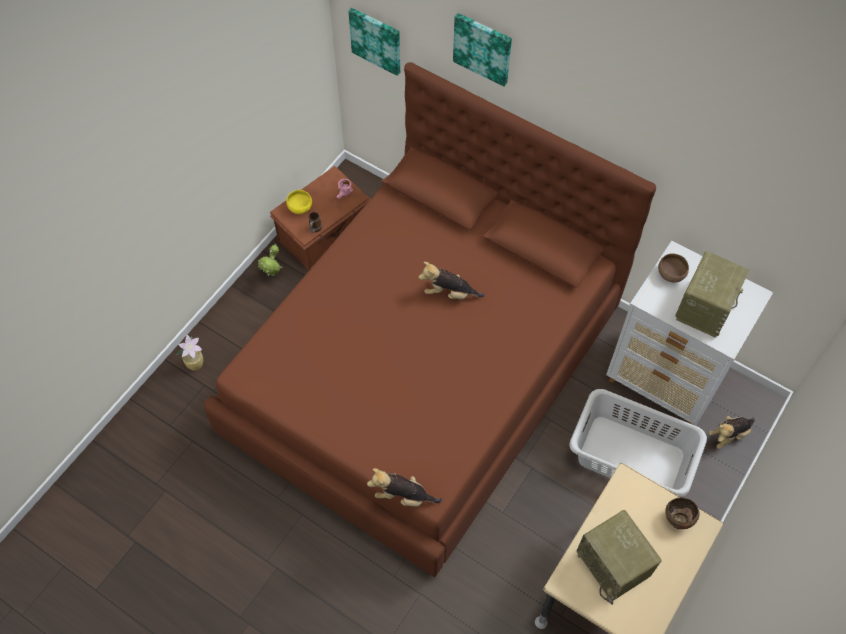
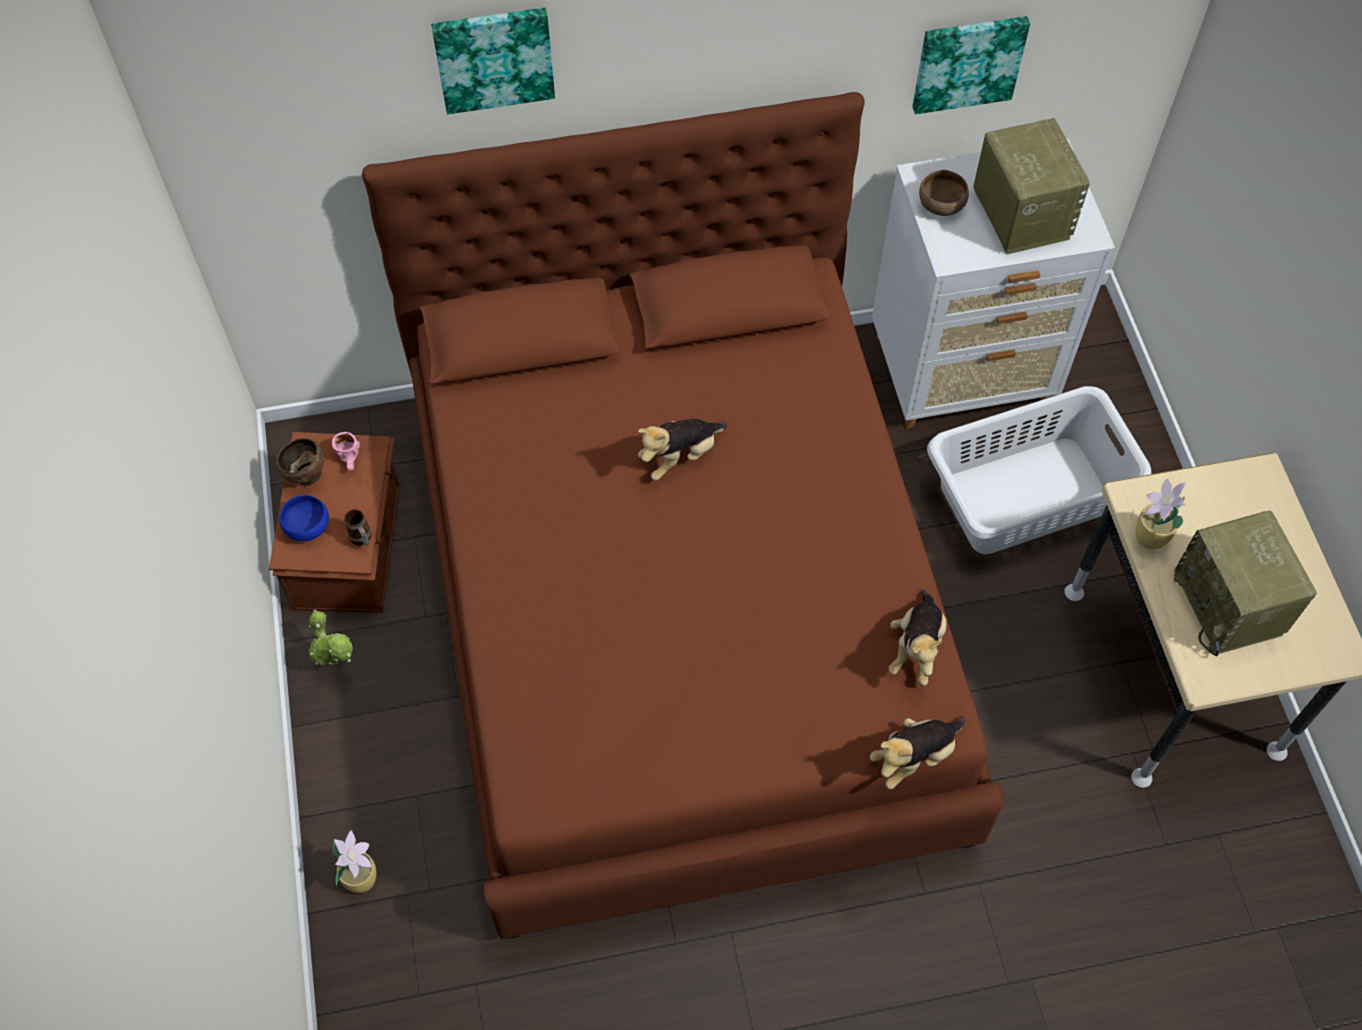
camera: 45 degrees left, 0 degrees up
(300, 207) = (307, 526): yellow bowl -> blue bowl
(376, 40) = (277, 171): picture -> picture (968, 62)
(612, 504) = (1149, 538): none -> potted plant
(614, 565) = (1230, 606): radio -> radio turned 60 degrees clockwise
(677, 520) = (1232, 492): brown bowl -> brown bowl (306, 476)
(729, 435) = (1095, 377): plush toy -> plush toy (916, 648)

